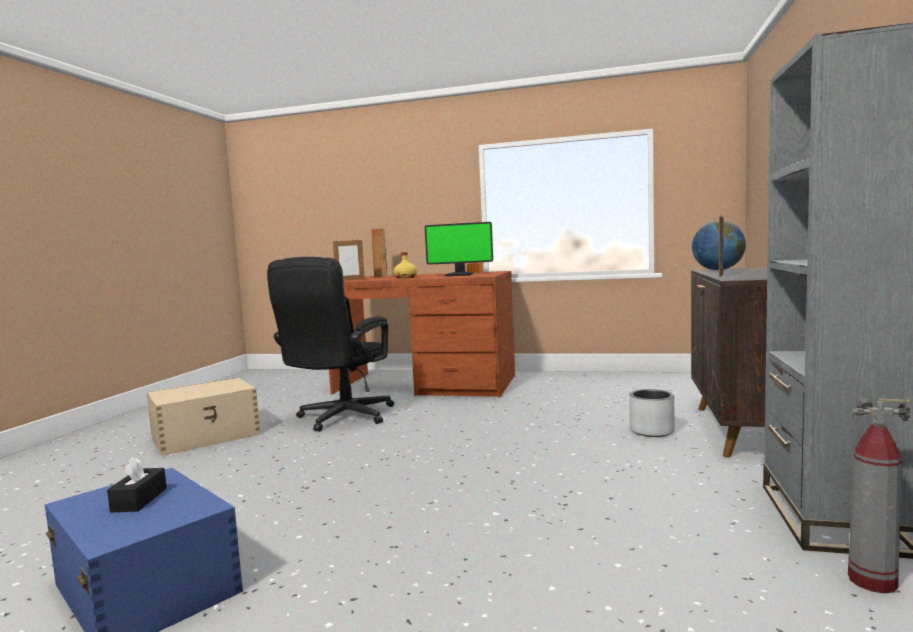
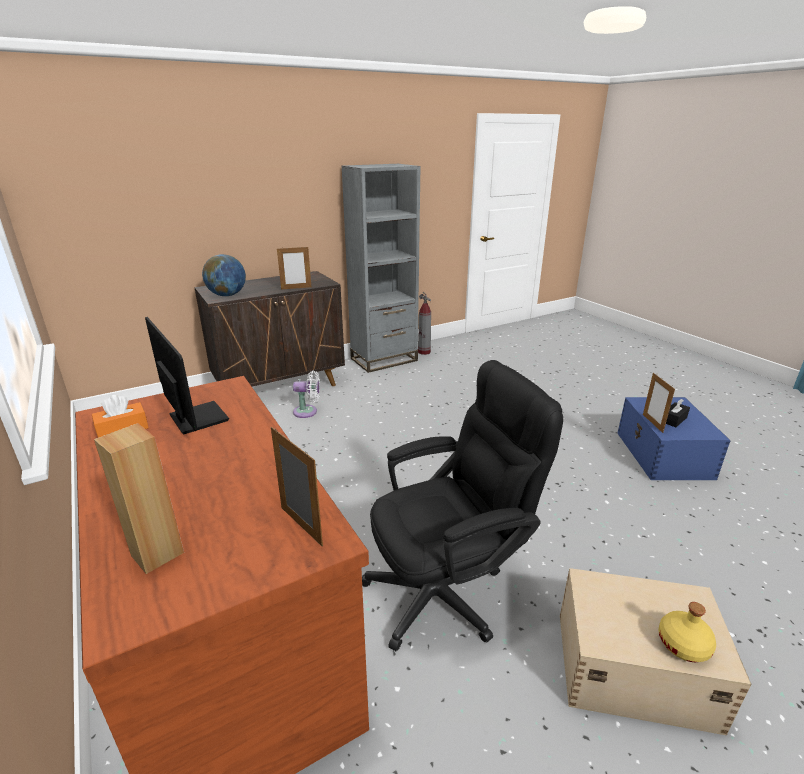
camera: 135 degrees left, 20 degrees up
(182, 482) = (652, 423): none -> picture frame
(405, 277) = (253, 456): yellow bottle -> yellow bottle (684, 644)
(652, 431) = (308, 412): grey planter -> white fan

